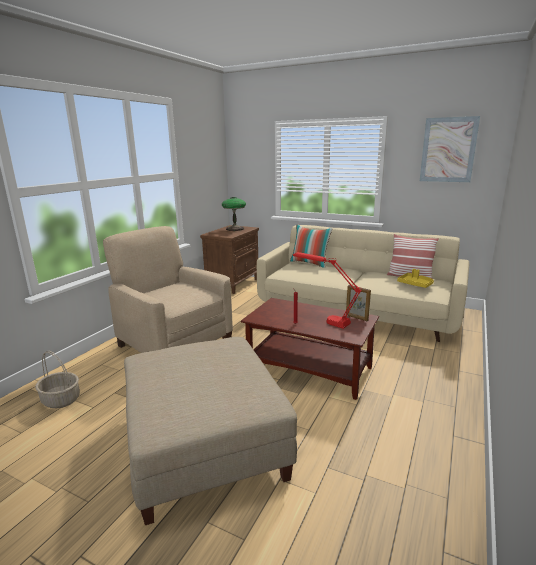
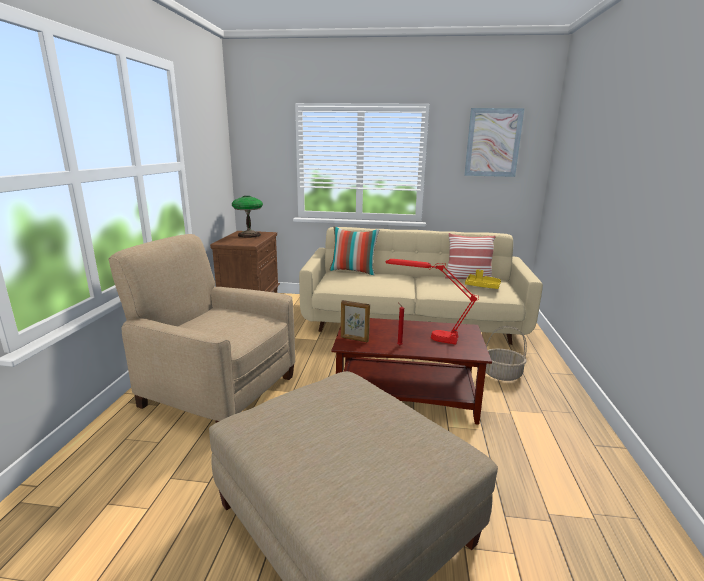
camera: 20 degrees left, 0 degrees up
(61, 400) = (87, 508): basket -> basket (502, 374)
(356, 318) = (458, 330): picture frame -> picture frame (354, 339)

